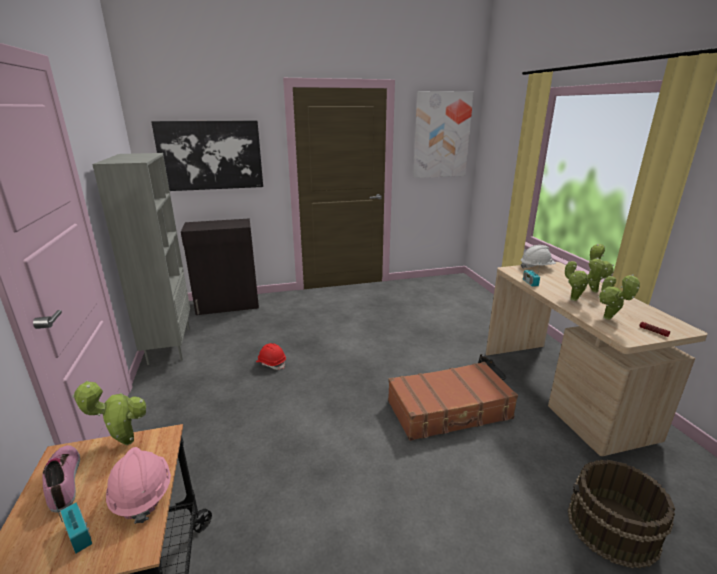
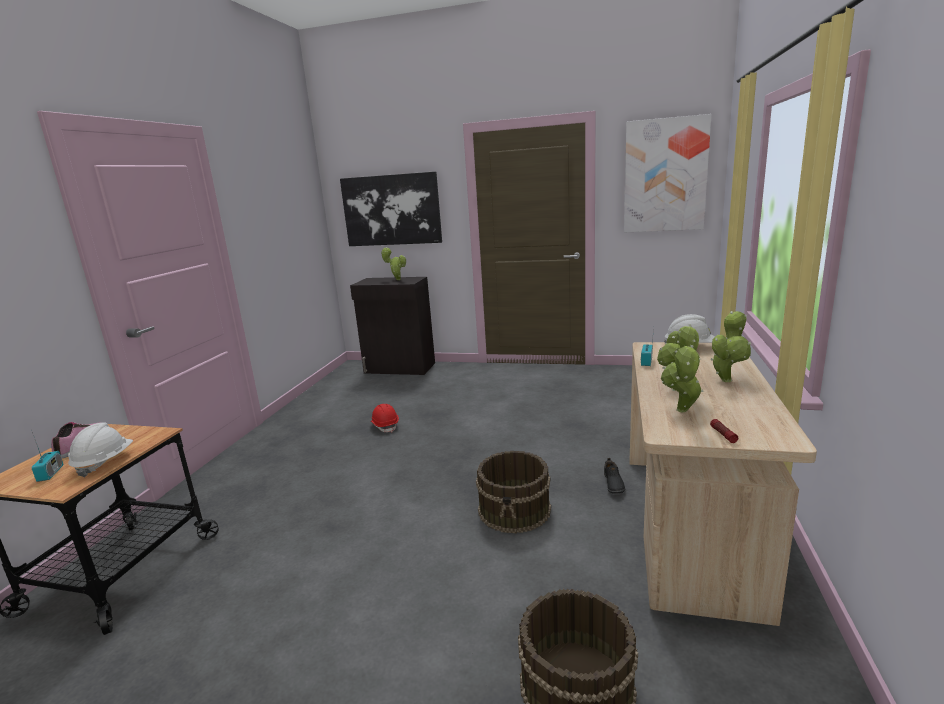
camera: 30 degrees right, 5 degrees down
(124, 442) = (136, 431): potted plant -> potted plant (396, 280)
(142, 495) = (104, 463): pink hard hat -> white hard hat
(169, 345) = (319, 395): grey bookcase -> none
(449, 411) = (515, 509): brown suitcase -> brown bucket

